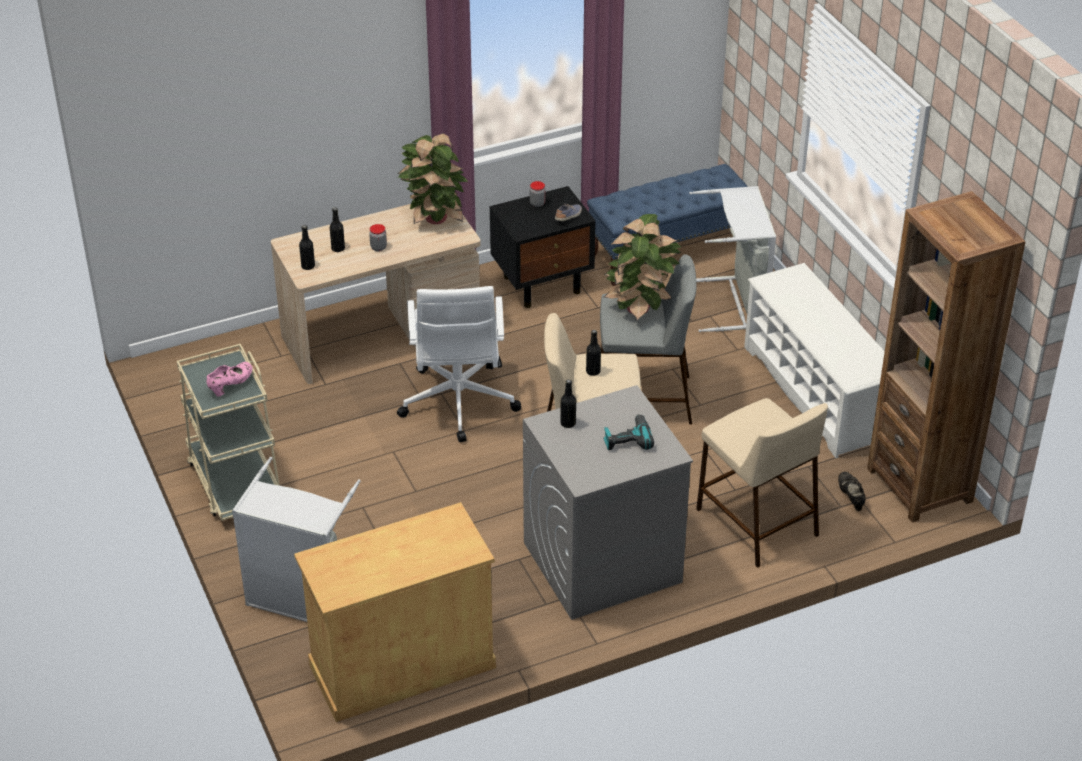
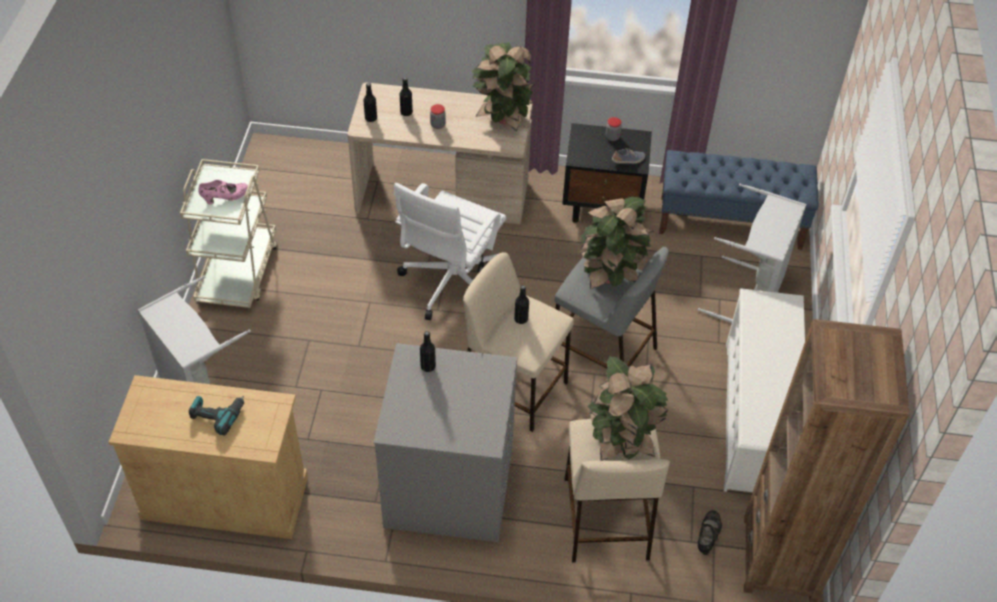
camera: 30 degrees right, 10 degrees up
(627, 438) = (464, 407): power drill -> power drill (218, 414)
(759, 422) = (622, 440): none -> potted plant

